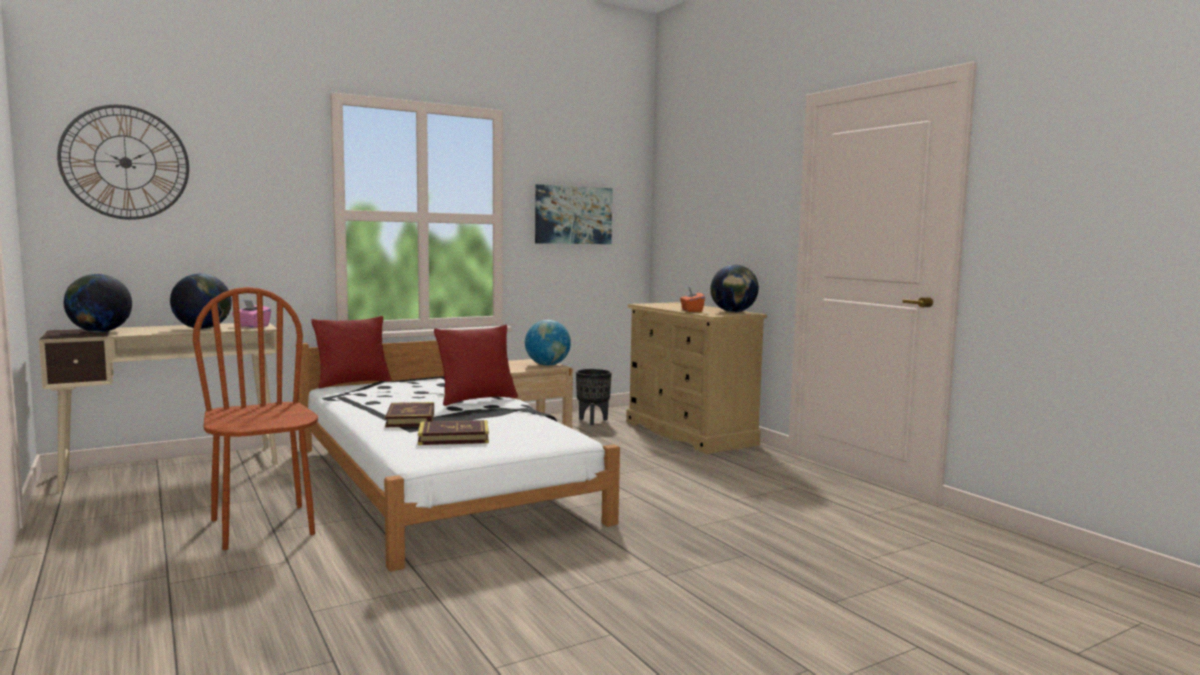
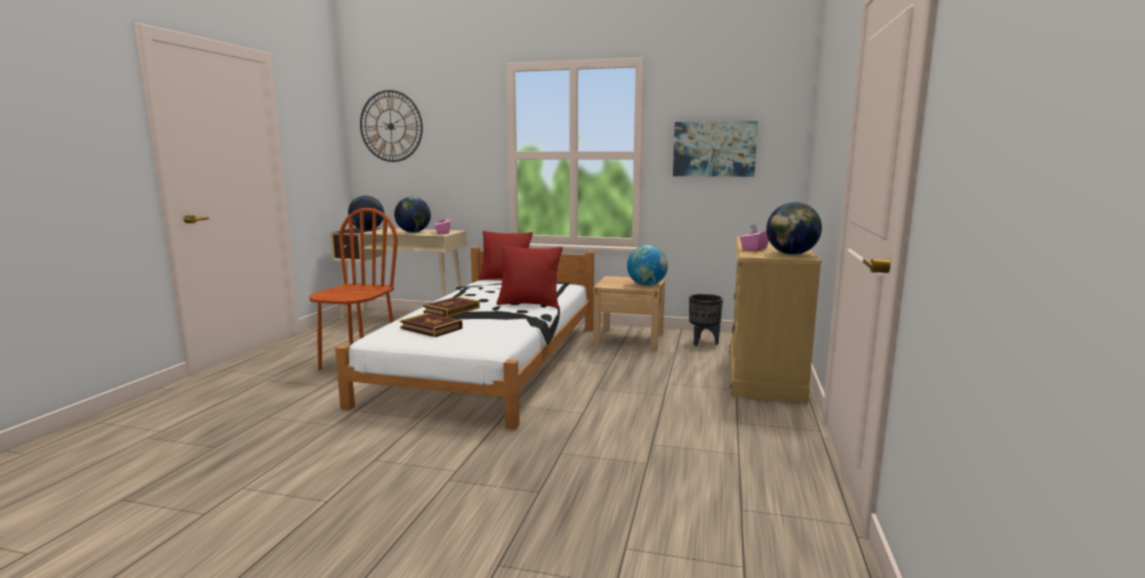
camera: 45 degrees right, 5 degrees up
(691, 311) = (754, 249): orange tissue box -> pink tissue box

